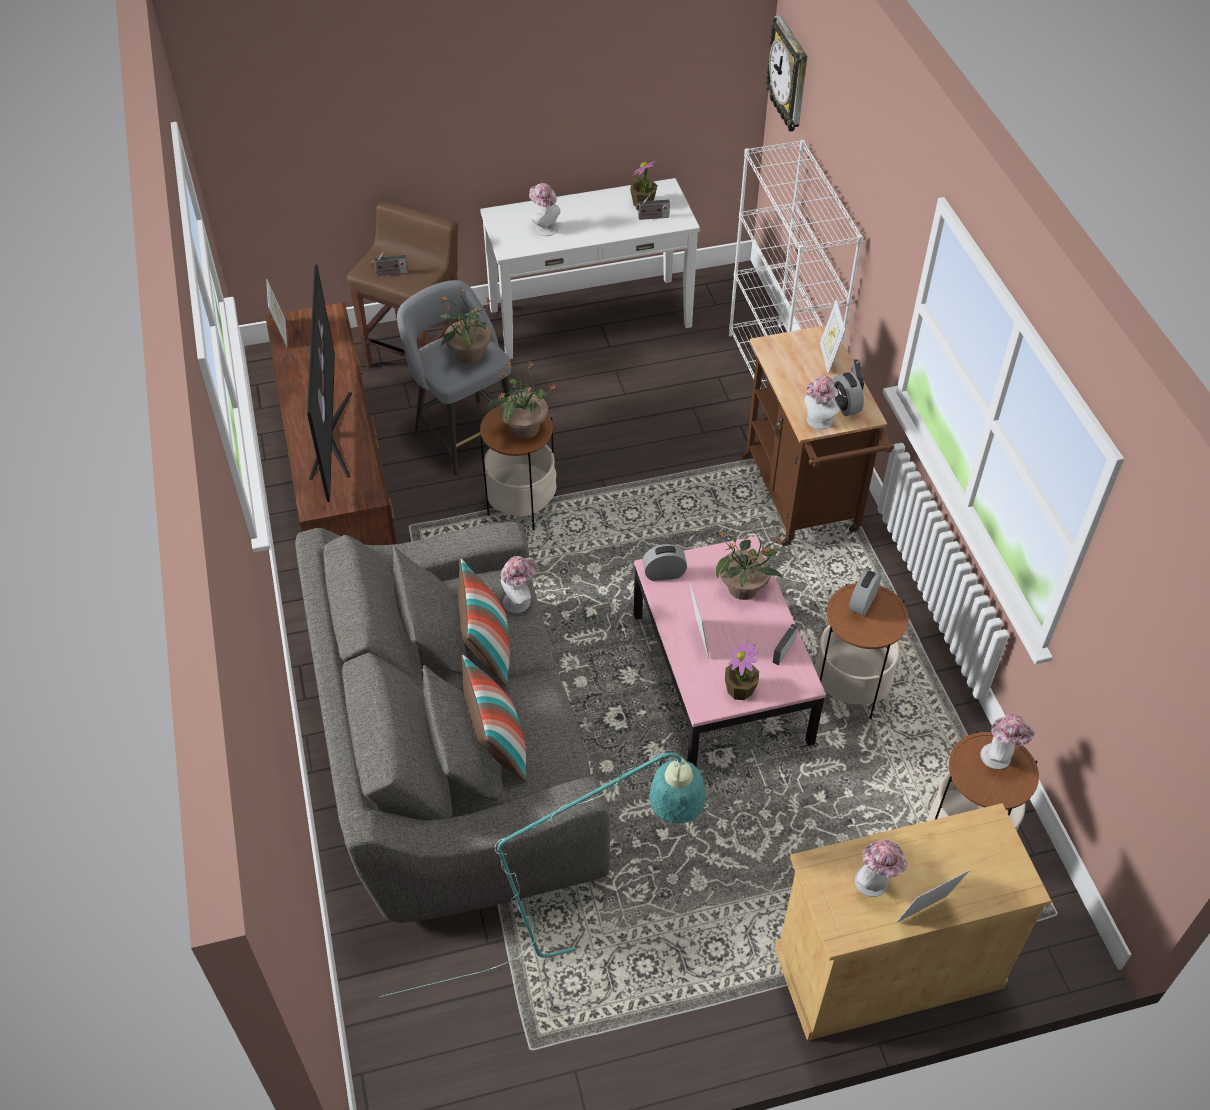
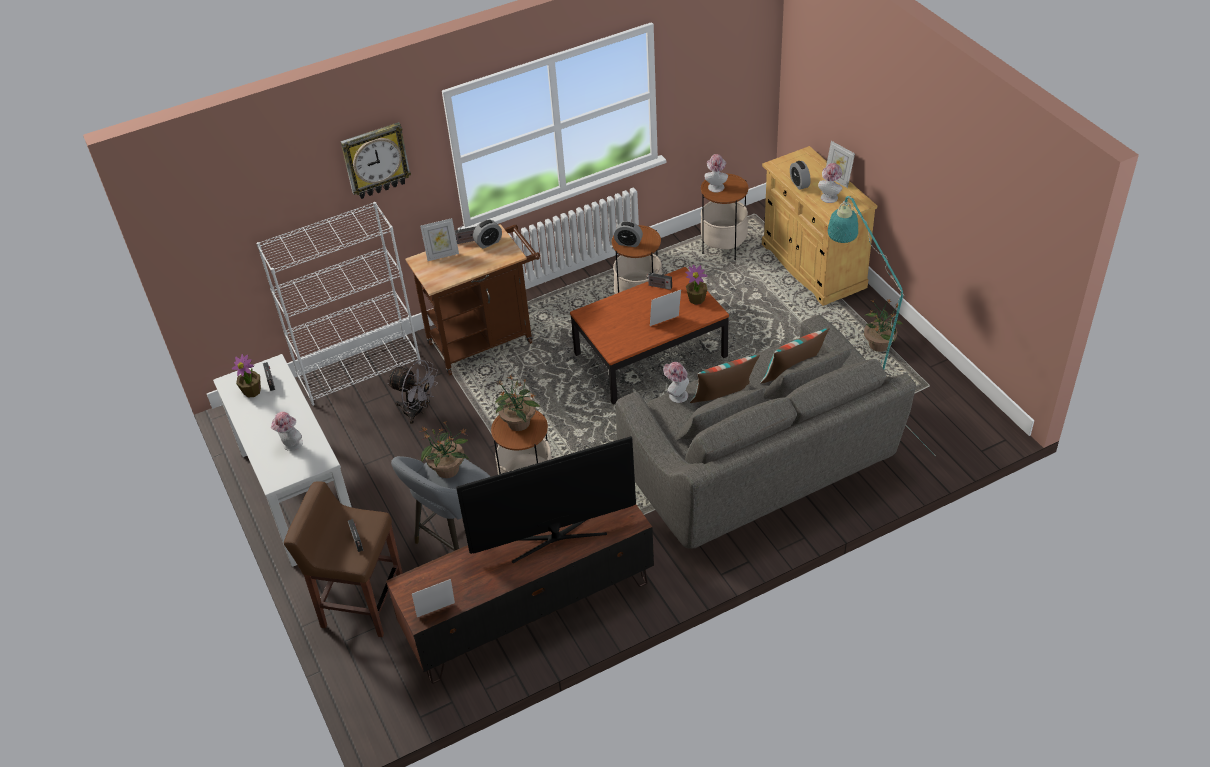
camera: 100 degrees left, 5 degrees down
(664, 574) = (617, 346): alarm clock -> alarm clock (799, 183)
(687, 422) = (418, 411): none -> grey fan
(720, 677) = (650, 355): pink coffee table -> brown coffee table
(744, 588) = (617, 310): potted plant -> potted plant (879, 345)
(789, 75) = (201, 236): wall clock -> wall clock (375, 160)
(817, 422) = (507, 252): hat -> none

